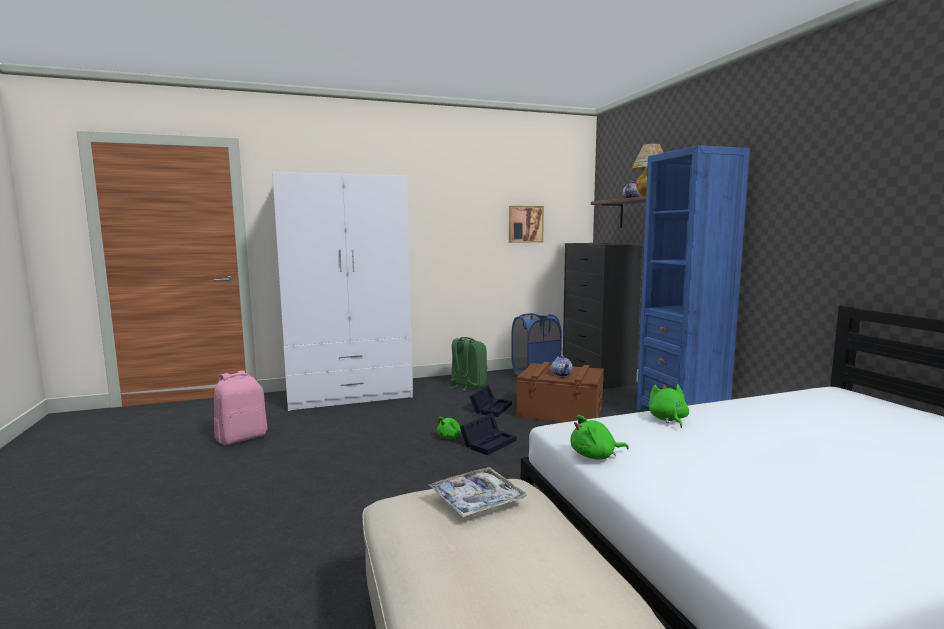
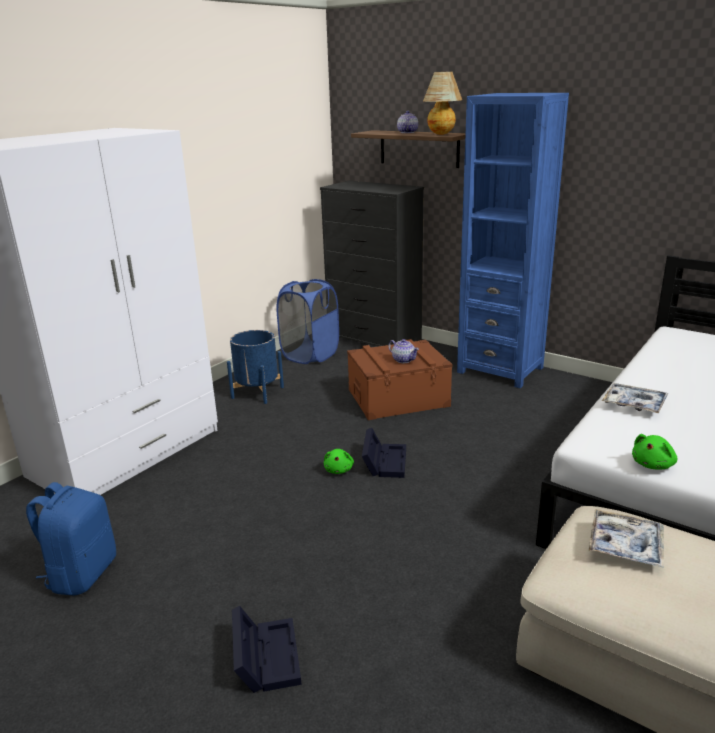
camera: 35 degrees left, 15 degrees up
(242, 438) = (82, 574): pink backpack -> blue backpack
(467, 385) = (257, 392): green backpack -> blue planter
(491, 408) = (326, 416): black storage box -> black storage box (266, 656)
(525, 224) = (269, 166): picture -> none
(668, 419) = (634, 404): green plush toy -> tray

